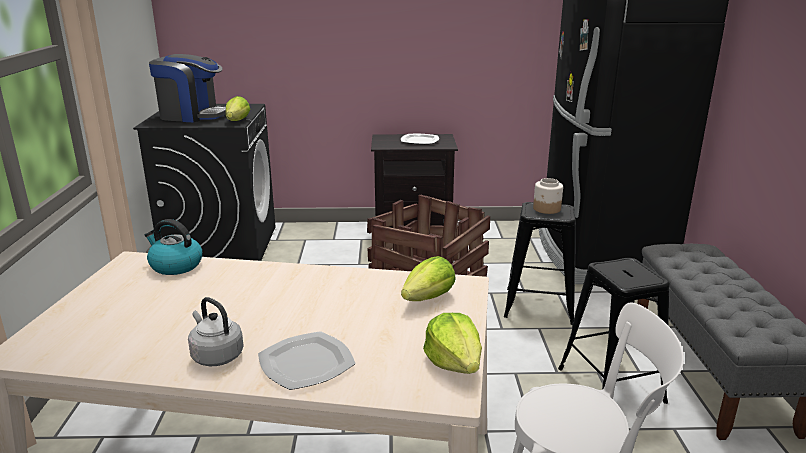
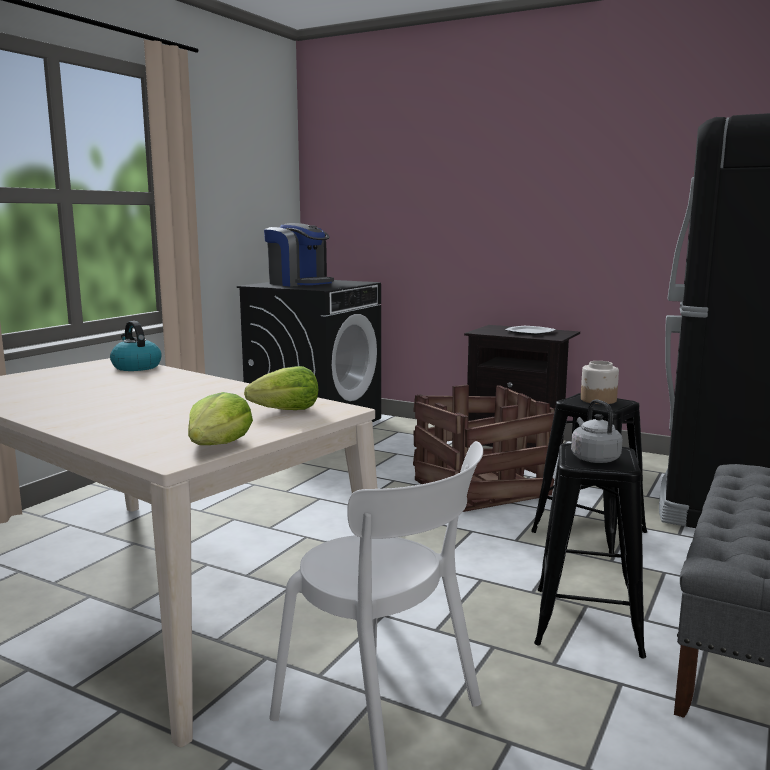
camera: 30 degrees right, 10 degrees down
(216, 355) = (59, 409): grey kettle -> grey kettle (593, 458)
(237, 121) = (328, 288): lettuce -> none
(307, 363) = (109, 424): plate -> none

